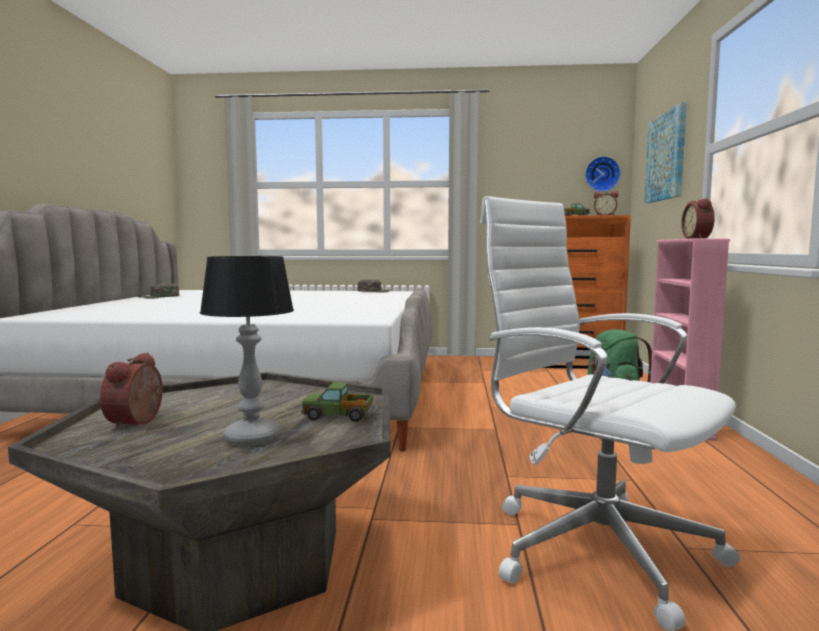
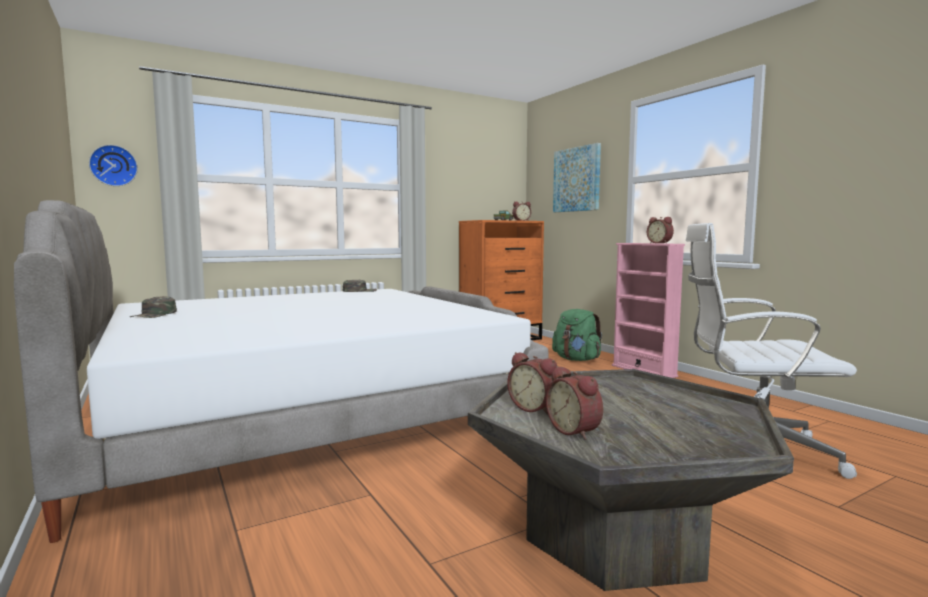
camera: 35 degrees left, 0 degrees up
(185, 401) = (535, 408): none -> alarm clock
(253, 438) = (683, 419): table lamp -> none
(338, 416) = (667, 394): toy truck -> none
(602, 174) = (508, 187): wall clock -> wall clock (114, 166)

